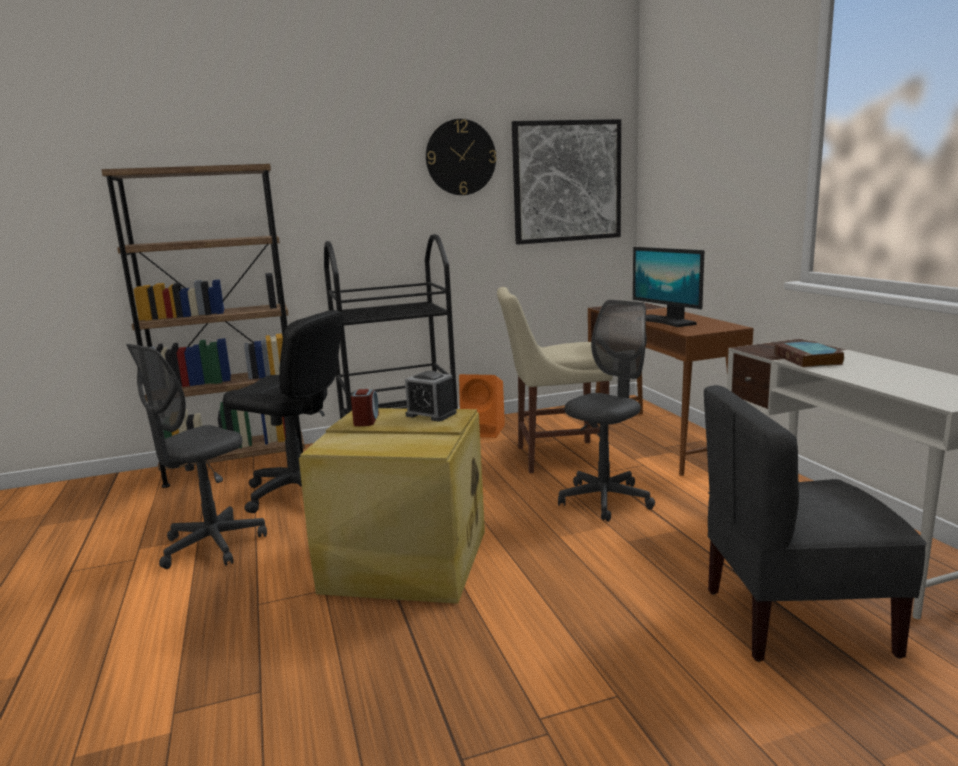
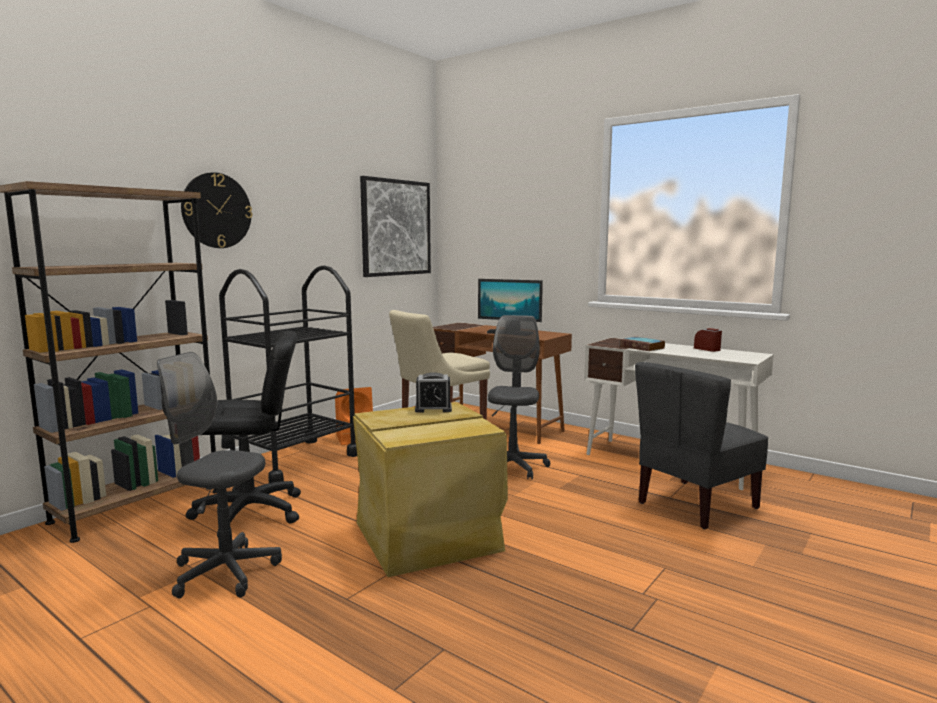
camera: 35 degrees left, 5 degrees down
(212, 545) = (225, 572): grey office chair -> grey office chair turned 105 degrees clockwise
(366, 420) = (391, 418): alarm clock -> alarm clock (707, 349)
(460, 157) = (325, 201): wall clock -> wall clock (216, 210)

